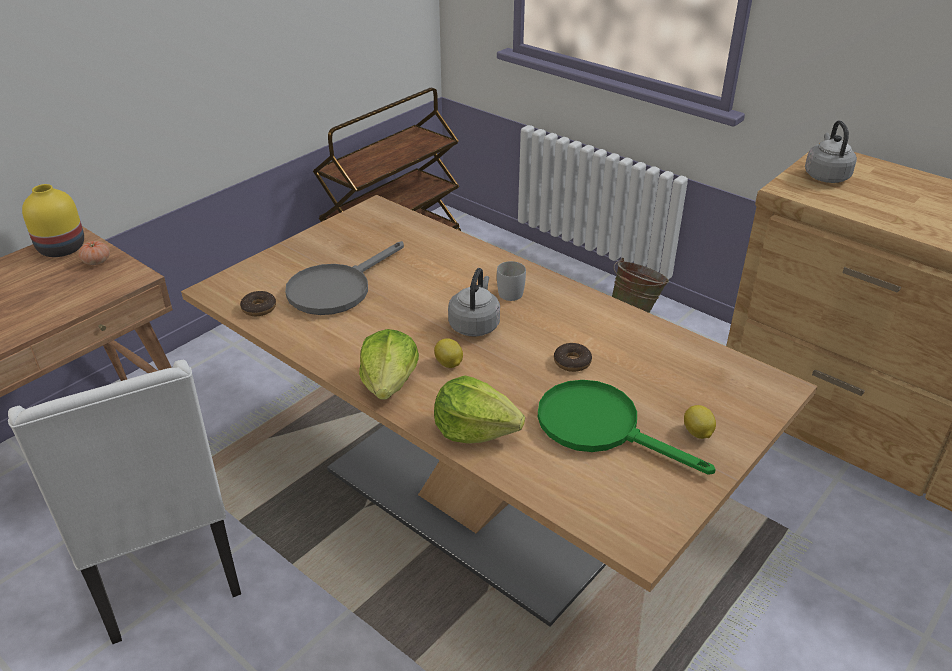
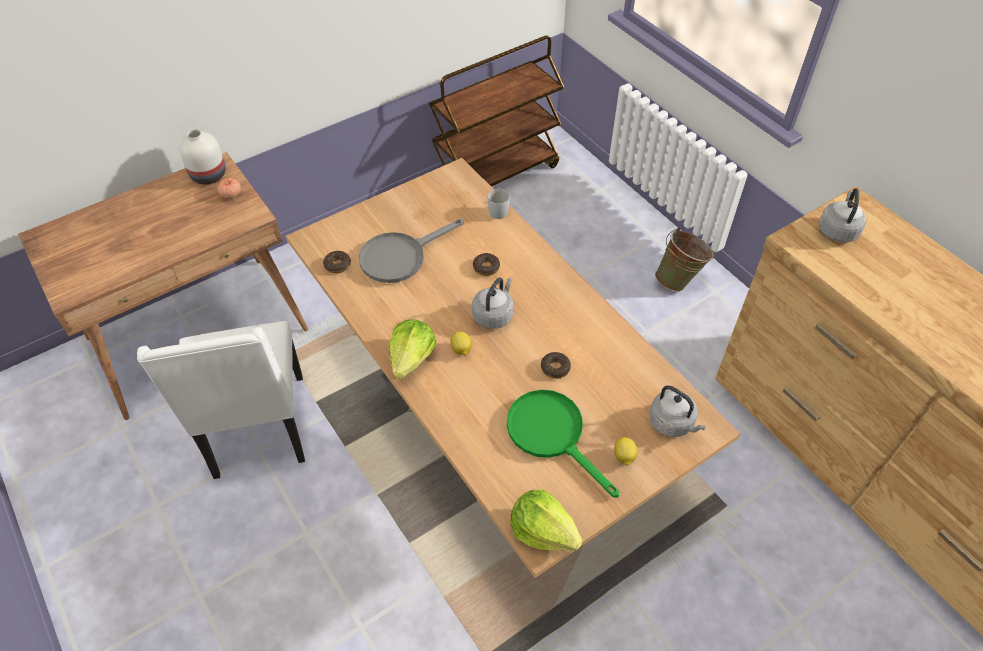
camera: 15 degrees right, 15 degrees up
(63, 248) = (209, 175): yellow vase -> white vase
(446, 283) = (486, 267): none -> donut
(475, 429) = (460, 415): lettuce -> lettuce (543, 530)
(509, 291) = (532, 285): white mug -> white mug (498, 210)
(736, 390) = (673, 423): none -> grey kettle

